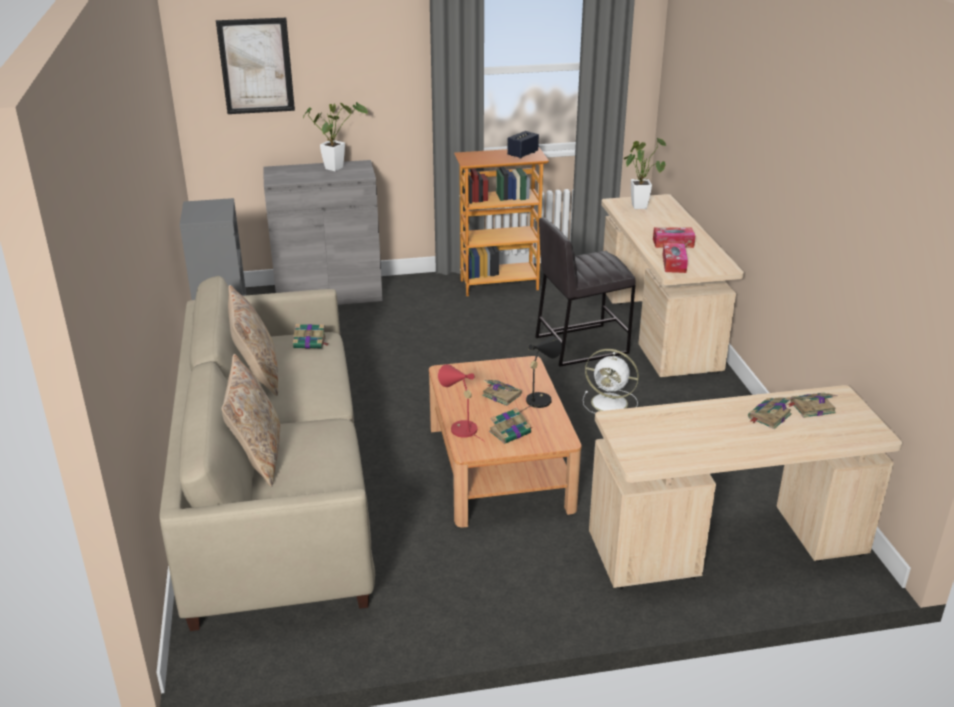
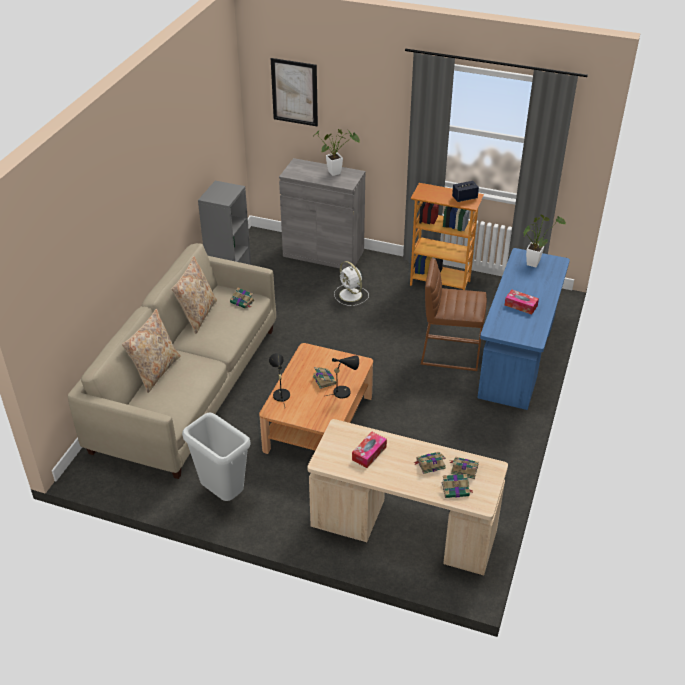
camera: 30 degrees right, 10 degrees up
(451, 601) = (222, 494): none -> grey trash can
(460, 428) = (280, 393): red table lamp -> black table lamp
(510, 432) = (305, 408): book -> book (456, 489)
(580, 344) = (450, 352): grey stool -> brown stool
(611, 403) = (427, 405): white fan -> white fan (351, 295)
(658, 328) = (517, 358): beige desk -> blue desk
(674, 263) = (502, 324): tissue box -> tissue box (369, 453)

